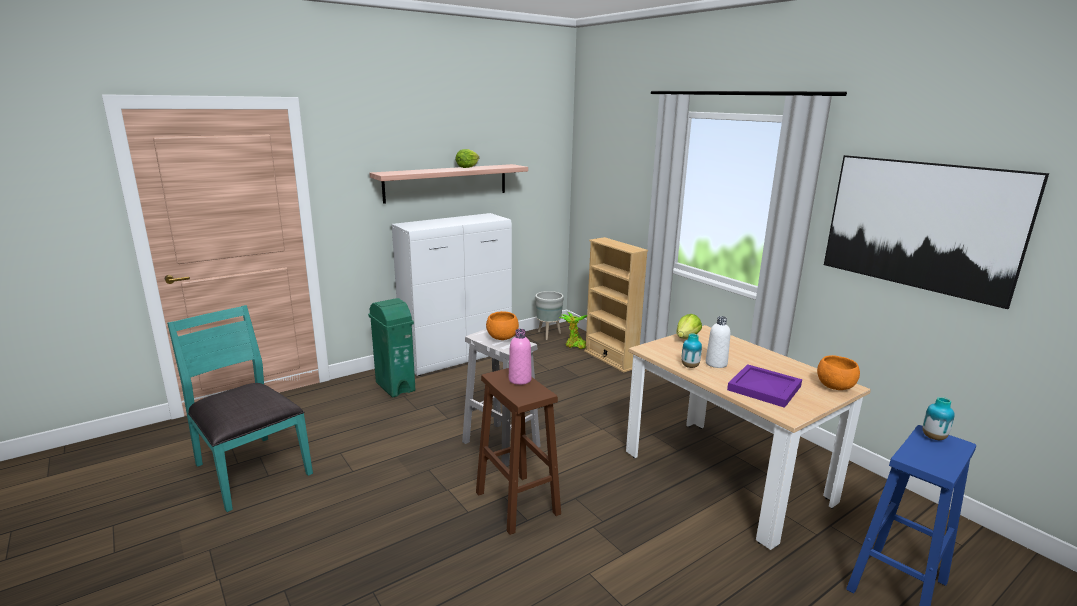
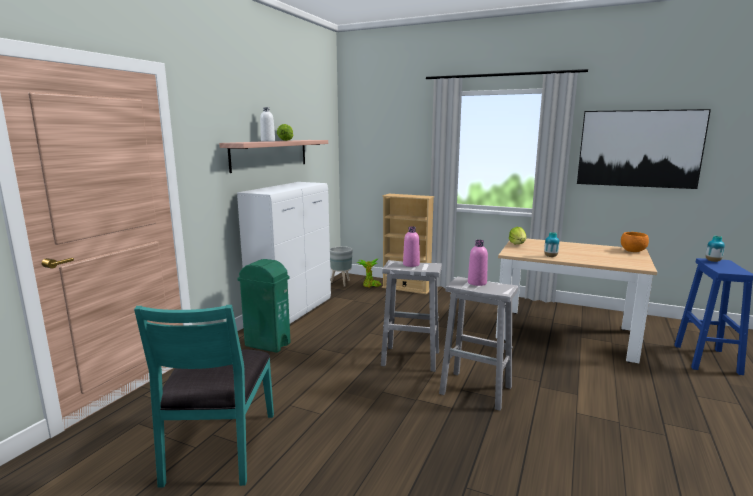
camera: 30 degrees left, 5 degrees down
(250, 469) = (219, 447): turquoise chair -> turquoise chair turned 105 degrees counterclockwise
(502, 338) = (411, 264): orange bowl -> pink bottle
(518, 504) = (477, 390): brown stool -> white stool
(716, 363) = (560, 253): white bottle -> white bottle (268, 141)
(765, 388) = (607, 258): purple tray -> none

